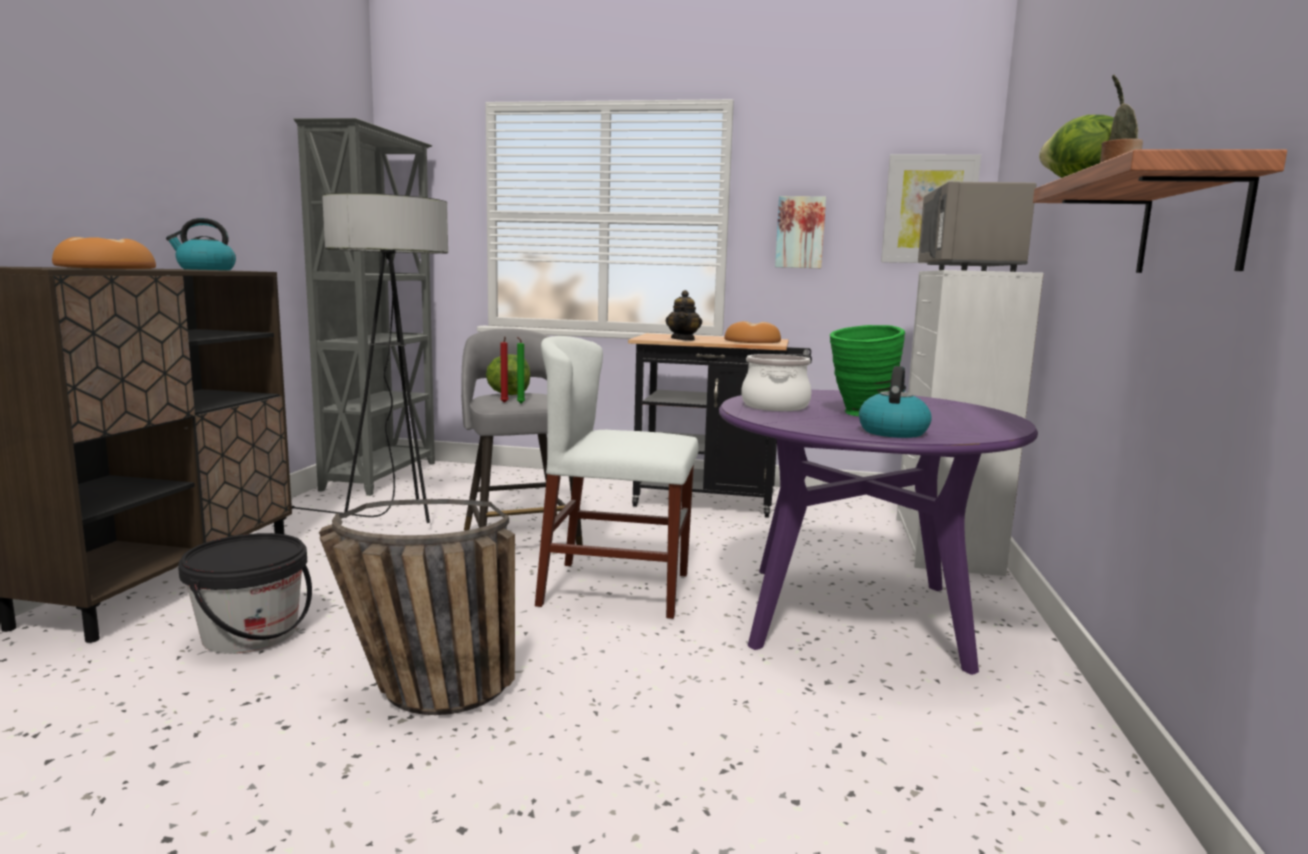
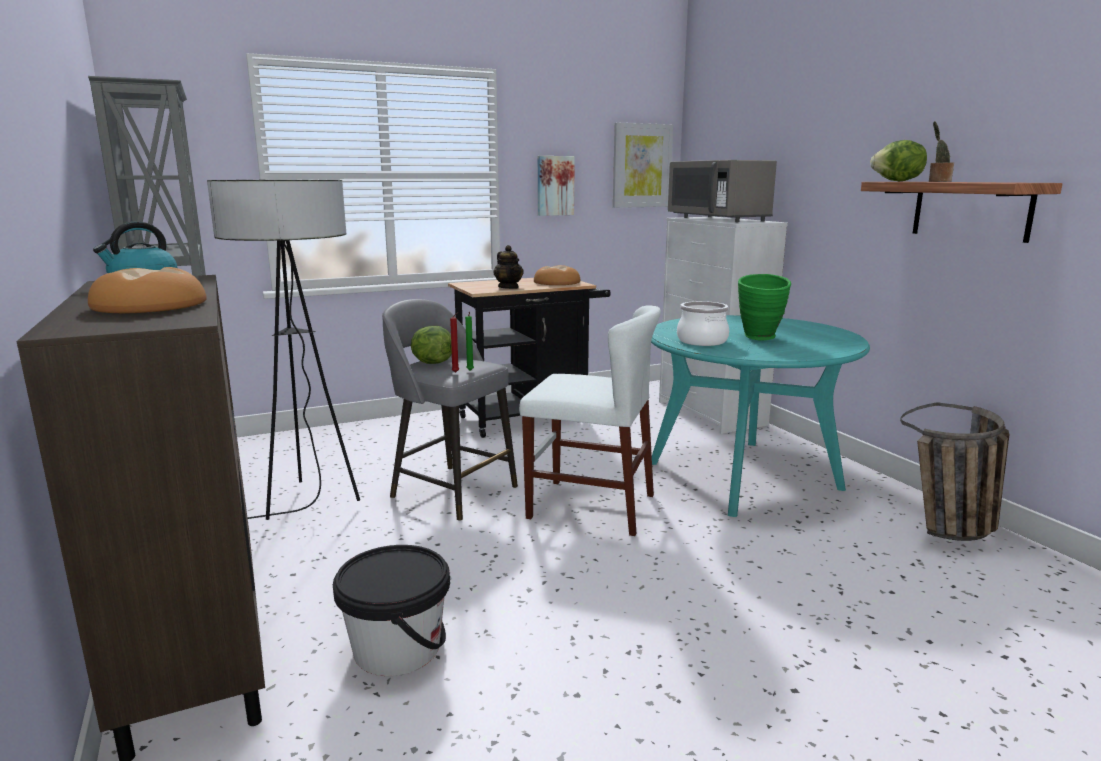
camera: 35 degrees left, 5 degrees up
(416, 693) = (612, 630): basket -> basket (950, 532)
(616, 589) = (591, 506): white chair -> white chair turned 135 degrees counterclockwise
(854, 614) = (743, 475): purple dining table -> turquoise dining table
(892, 432) = (814, 349): kettle -> none

